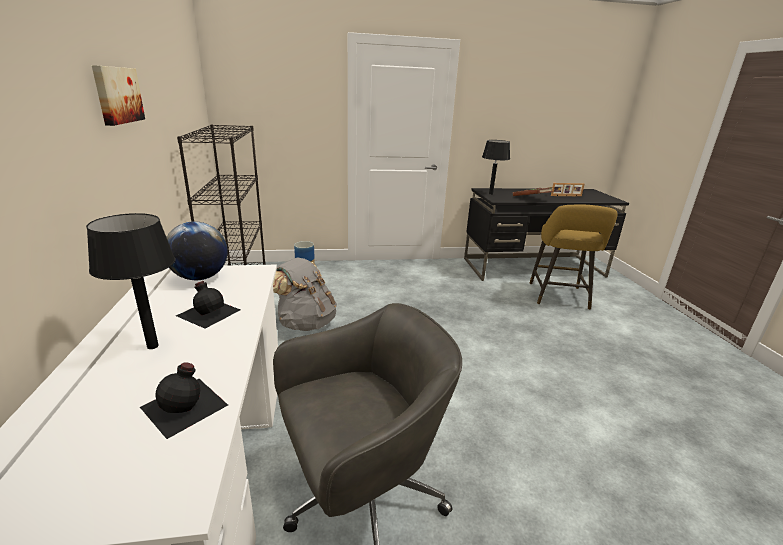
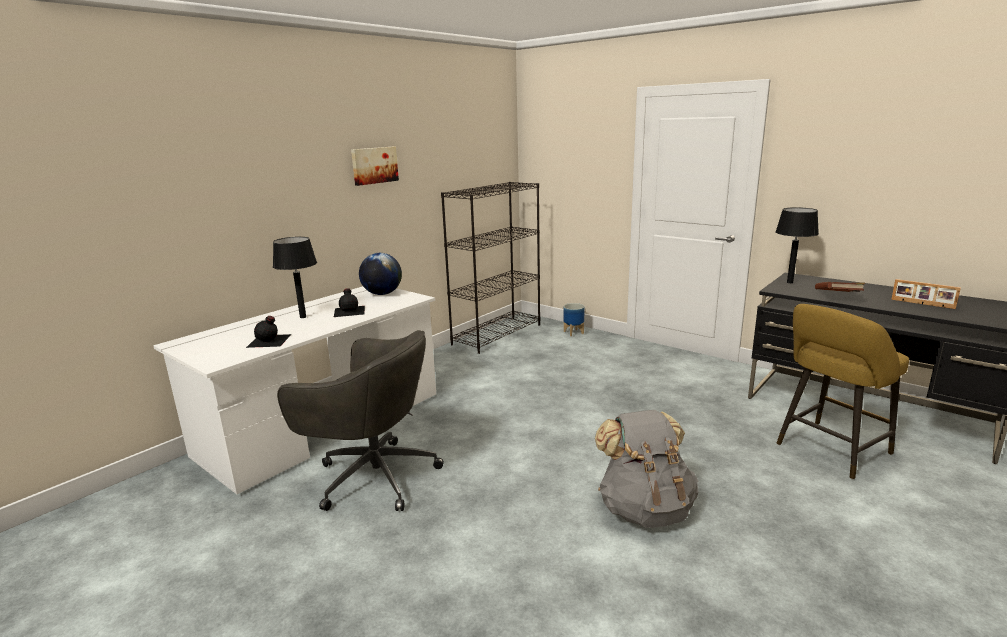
camera: 50 degrees right, 5 degrees down
(305, 323) = (505, 371): grey backpack -> grey backpack (645, 509)

